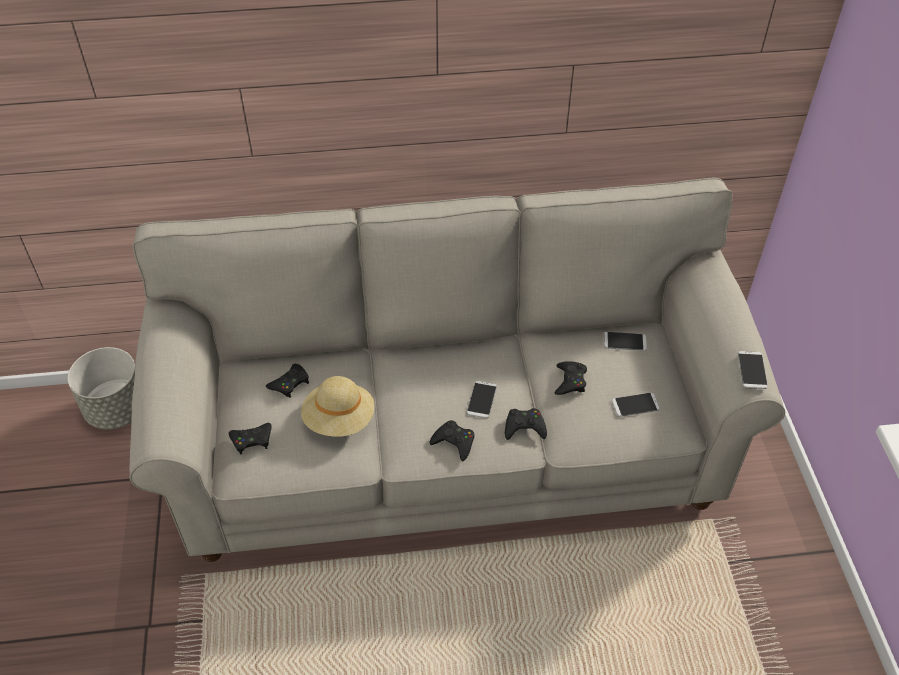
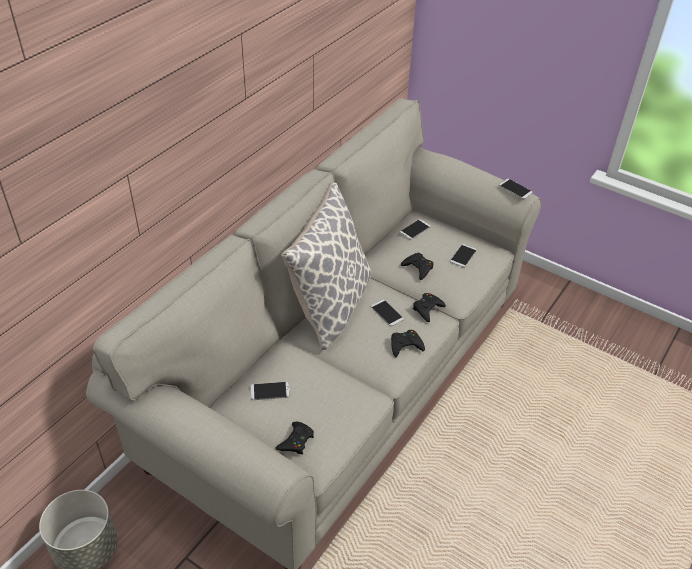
camera: 50 degrees left, 5 degrees down
(290, 383) = (270, 391): black game controller -> phone
(339, 420) = (330, 386): beige hat -> none
(443, 353) = (330, 306): none -> pillow

